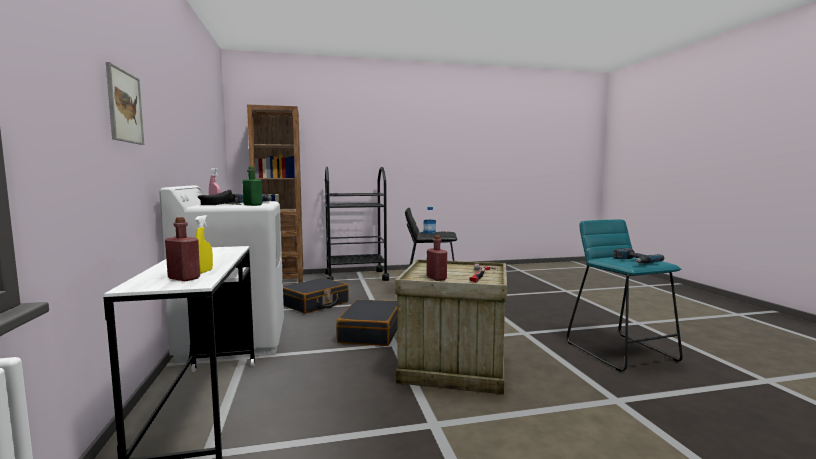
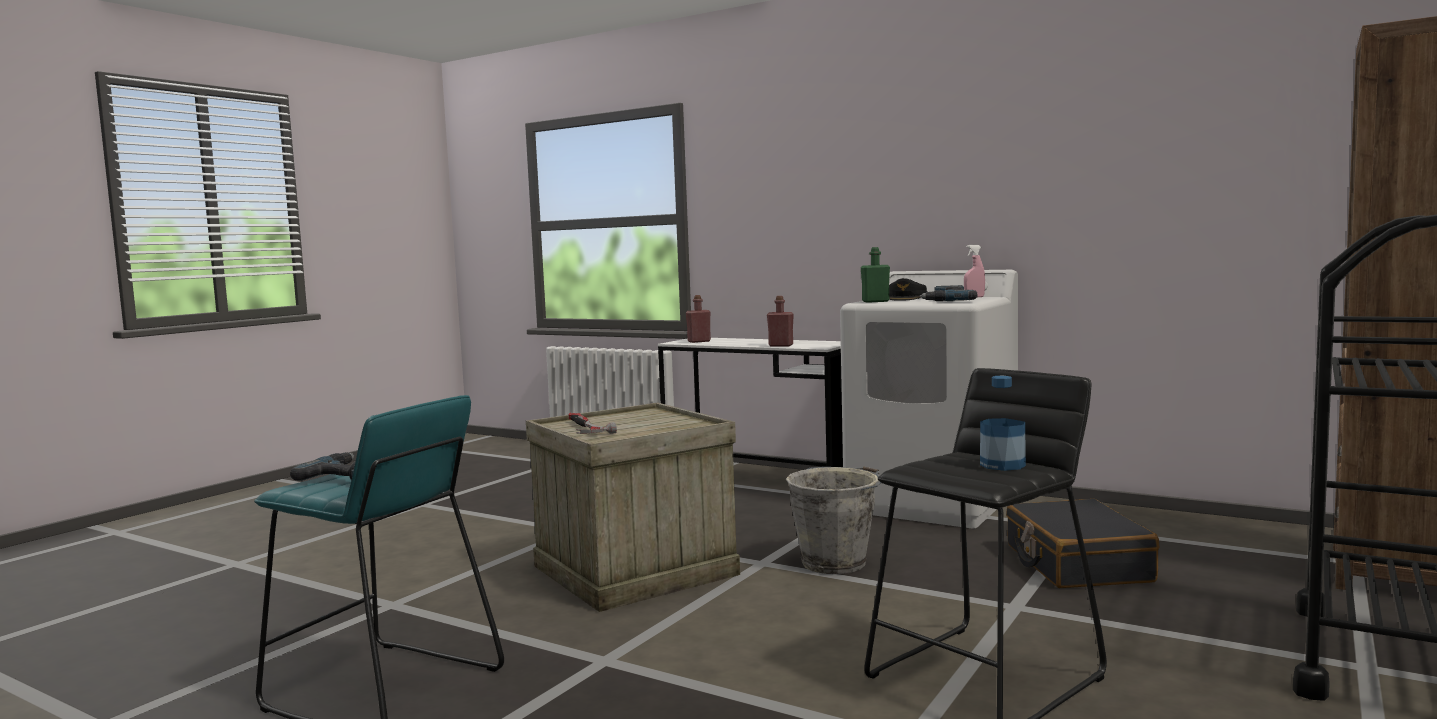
camera: 135 degrees right, 0 degrees up
(124, 106) = (832, 193): picture -> none
(204, 271) = (712, 343): yellow spray bottle -> none
(370, 332) = (836, 562): black suitcase -> grey bucket
(436, 278) = (629, 416): red bottle -> red bottle (781, 345)

